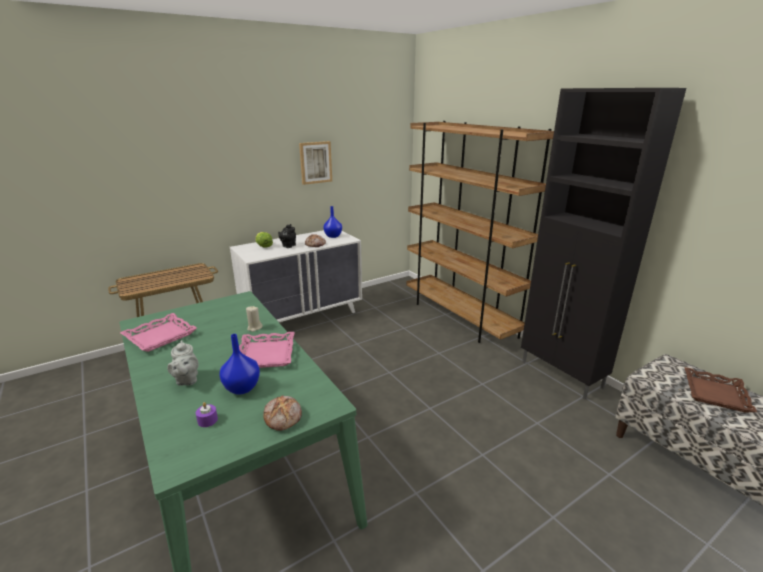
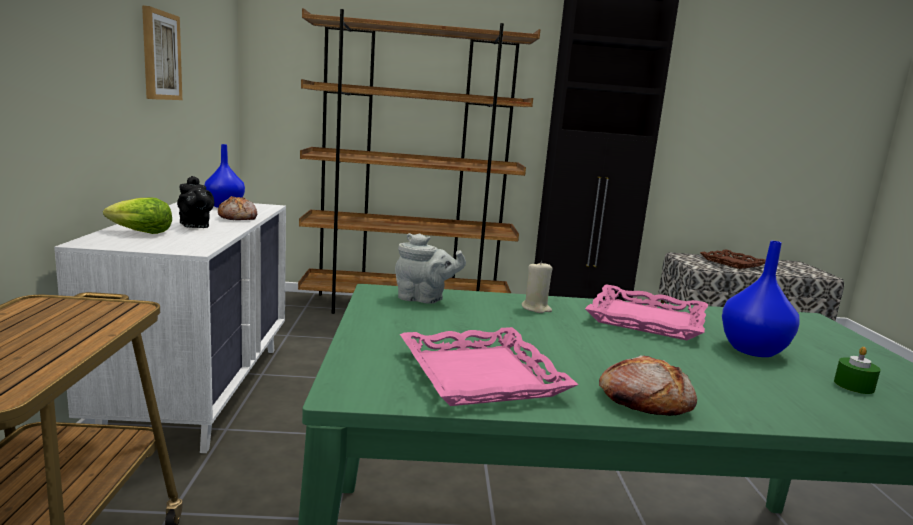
camera: 60 degrees left, 10 degrees down
(187, 380) = (710, 380): grey teapot -> grey teapot (424, 299)
(207, 420) = (853, 385): purple candle -> green candle
(284, 417) = (841, 344): bread -> bread (644, 401)

